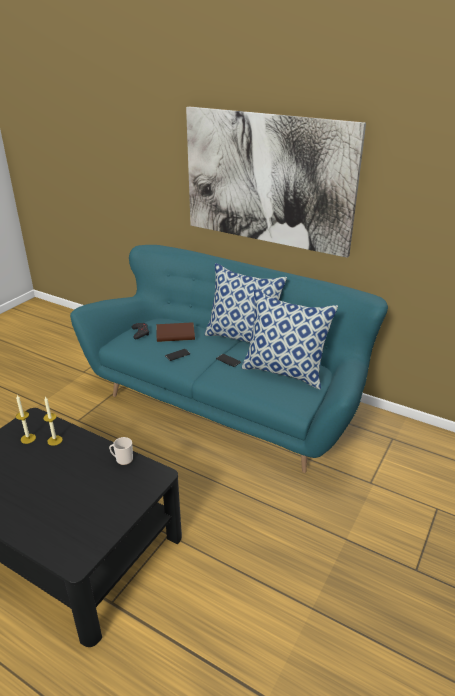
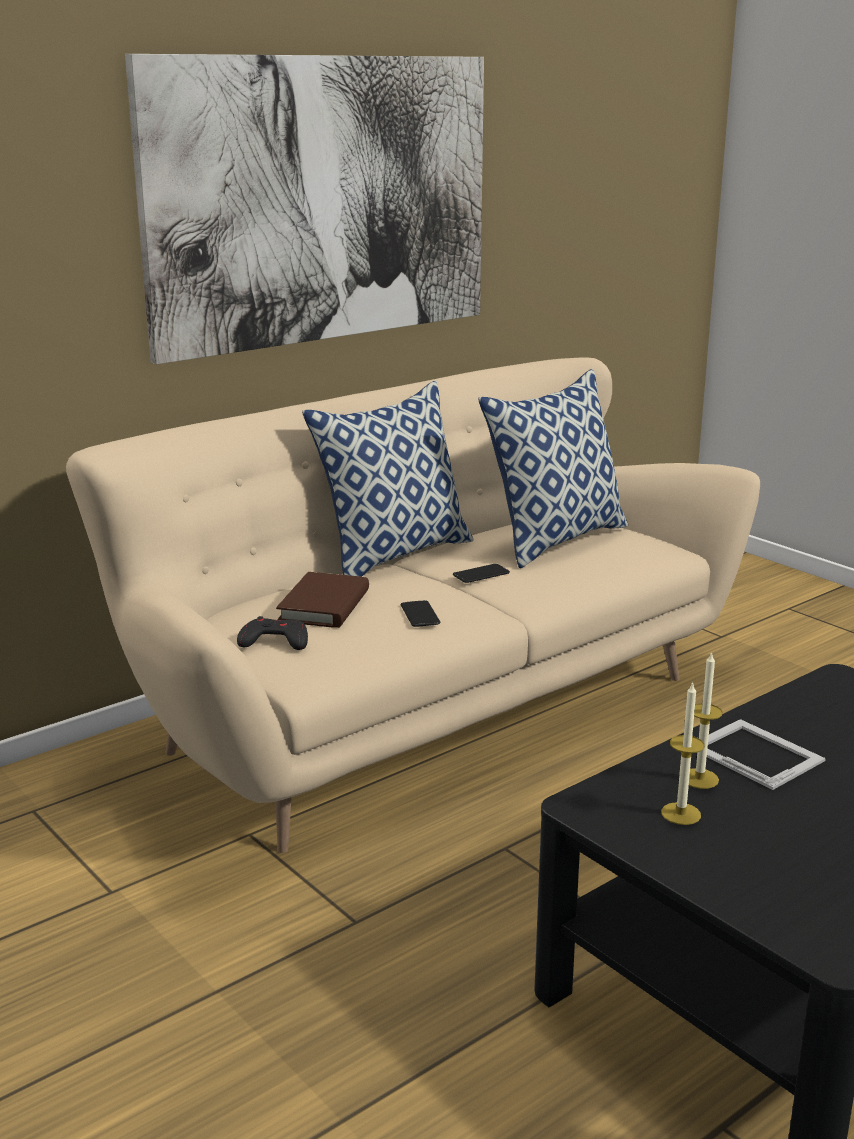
camera: 70 degrees left, 10 degrees down
(78, 453) = (754, 753): none -> picture frame
(122, 459) = (787, 708): mug -> none
(227, 403) = (427, 709): turquoise sofa -> beige sofa

